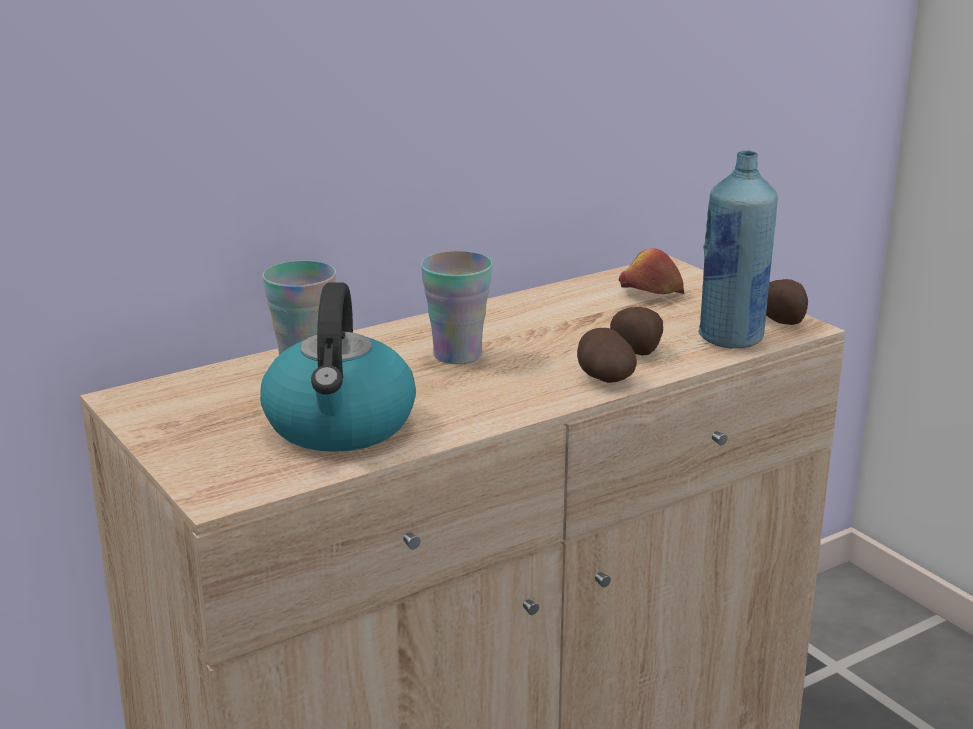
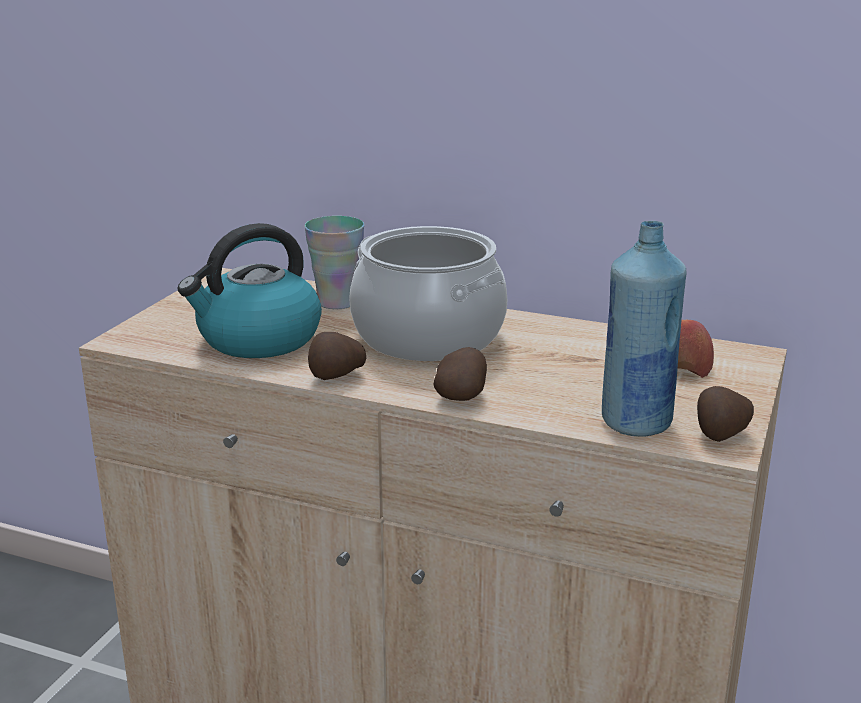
camera: 55 degrees right, 0 degrees up
(457, 355) = (427, 337): cup -> cooking pot
(637, 350) = (540, 393): potato -> potato (335, 376)

